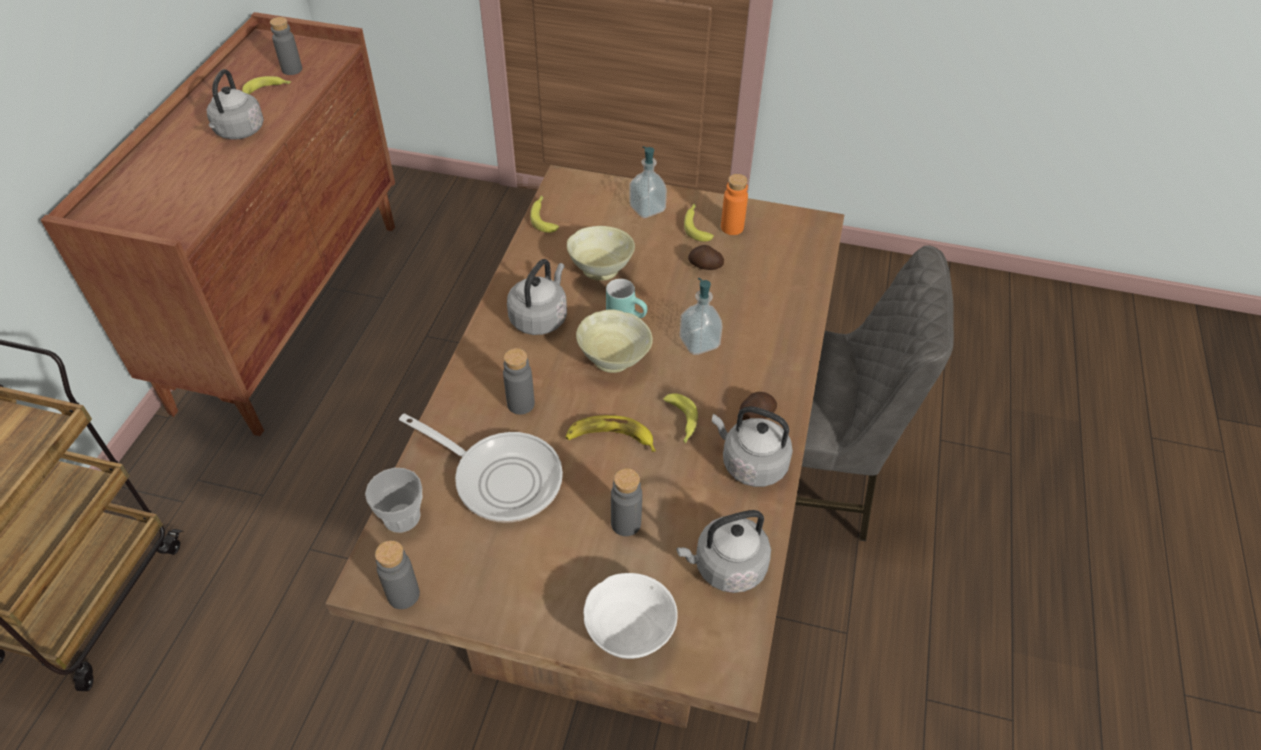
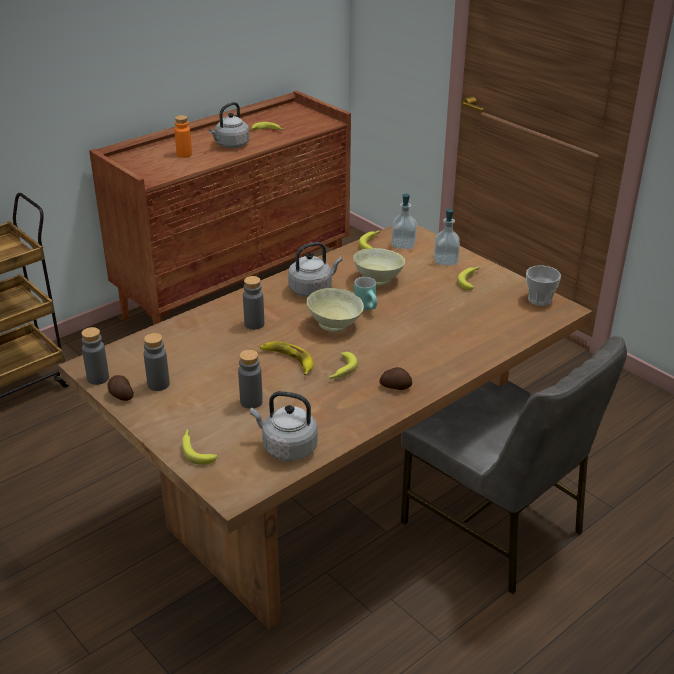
camera: 35 degrees right, 15 degrees down
(292, 69) = (292, 125): grey bottle -> grey bottle (158, 384)
(401, 517) = (134, 346): cup -> cup (539, 300)
(501, 478) = (205, 352): frying pan -> none
(631, 633) = (196, 450): white bowl -> banana
(699, 342) = (400, 338): soap dispenser -> soap dispenser (403, 244)
(705, 266) = (451, 302): potato -> potato (121, 395)
(732, 227) = (495, 289): orange bottle -> orange bottle (184, 154)
(750, 464) = (362, 408): grey kettle -> none

